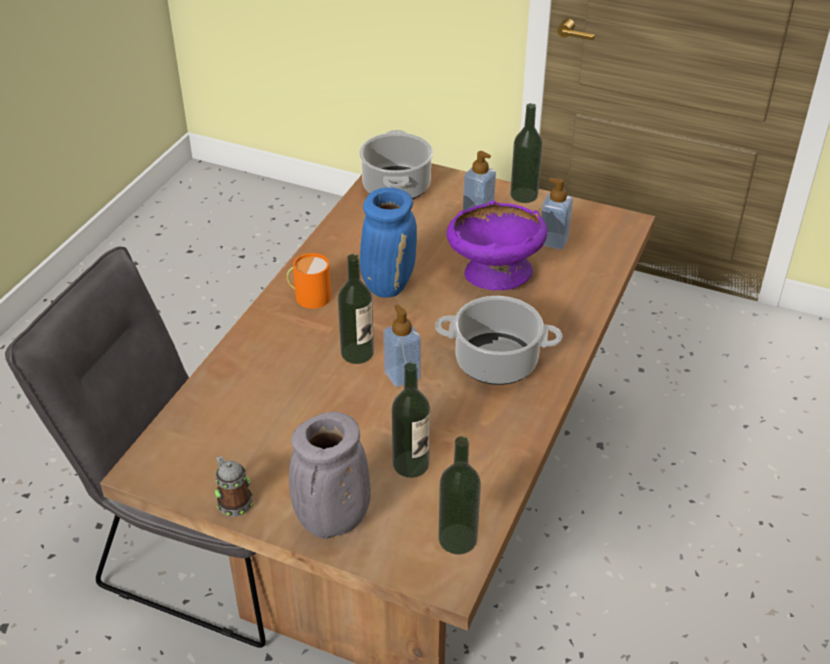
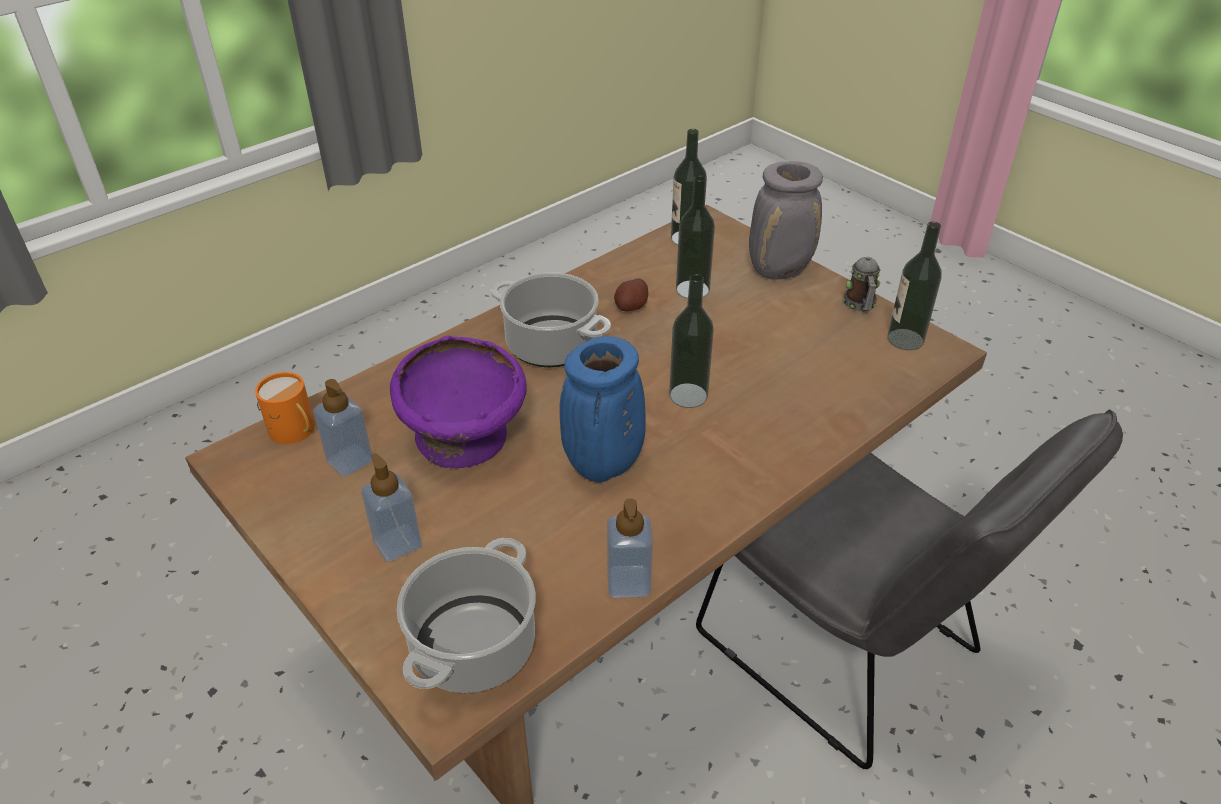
camera: 155 degrees left, 0 degrees up
(309, 296) = (711, 483): orange mug -> orange mug (294, 431)
(402, 375) = (654, 359): soap dispenser -> soap dispenser (628, 582)
(456, 423) = (631, 306): none -> potato
(524, 195) = (303, 553): bottle -> bottle (905, 339)

